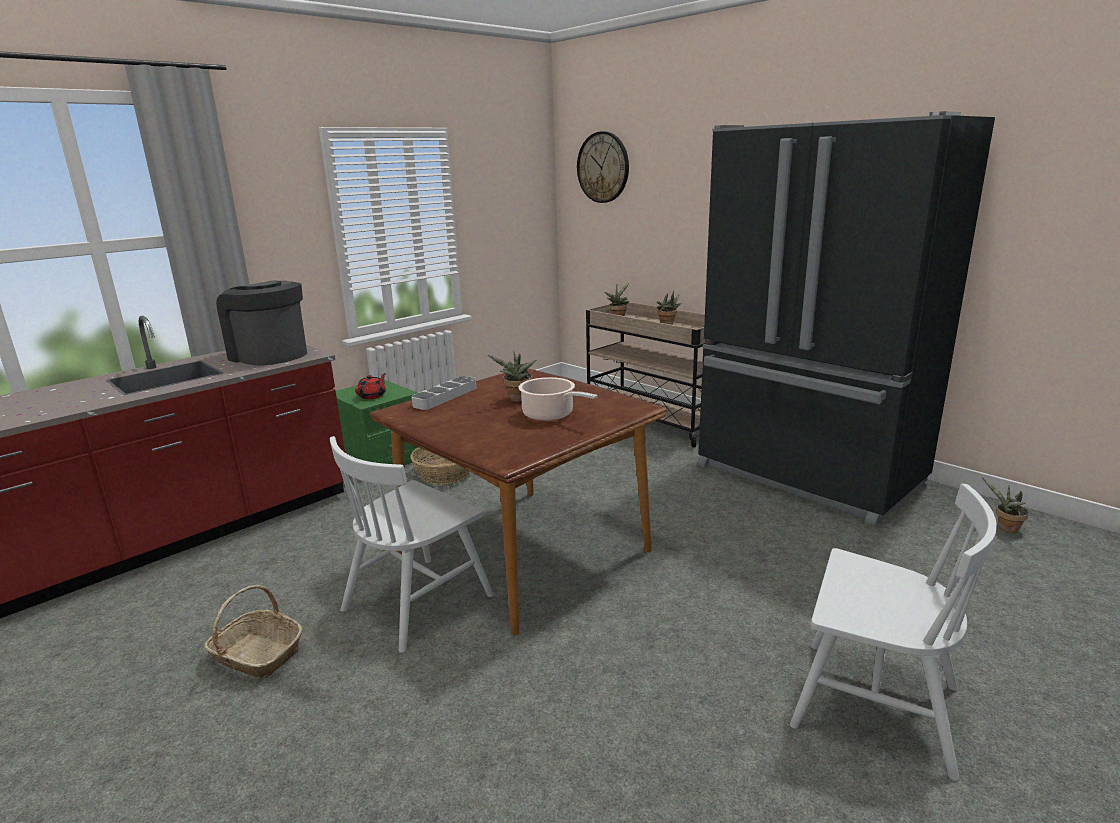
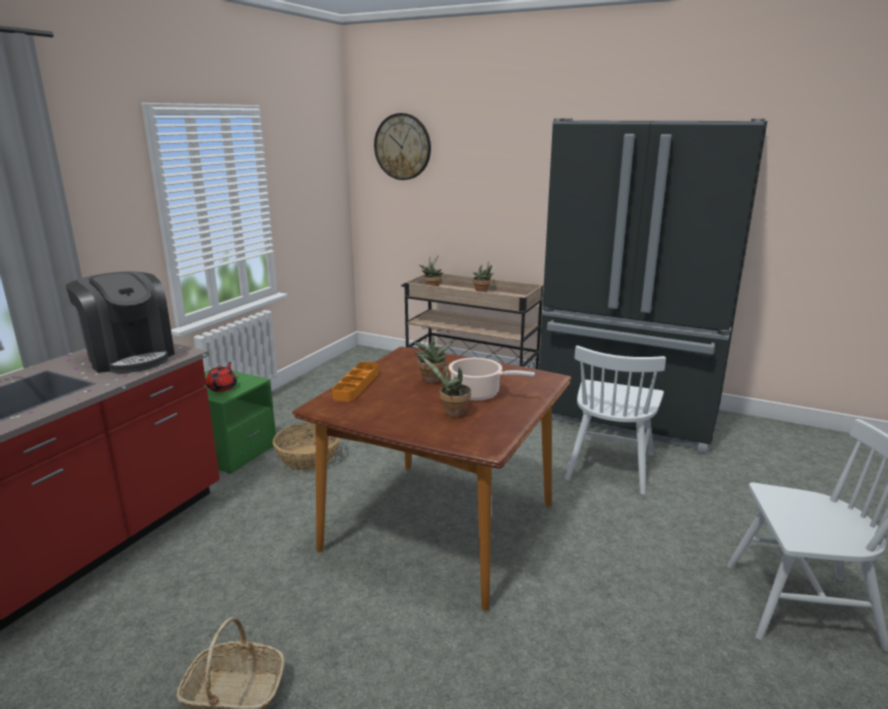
camera: 20 degrees left, 0 degrees up
(269, 355) = (130, 357): coffee machine -> coffee machine turned 150 degrees counterclockwise
(418, 602) = (370, 597): white chair -> white chair (610, 466)
(445, 396) = (356, 385): grey tray -> orange tray
(1005, 529) = (791, 442): potted plant -> potted plant (452, 413)

